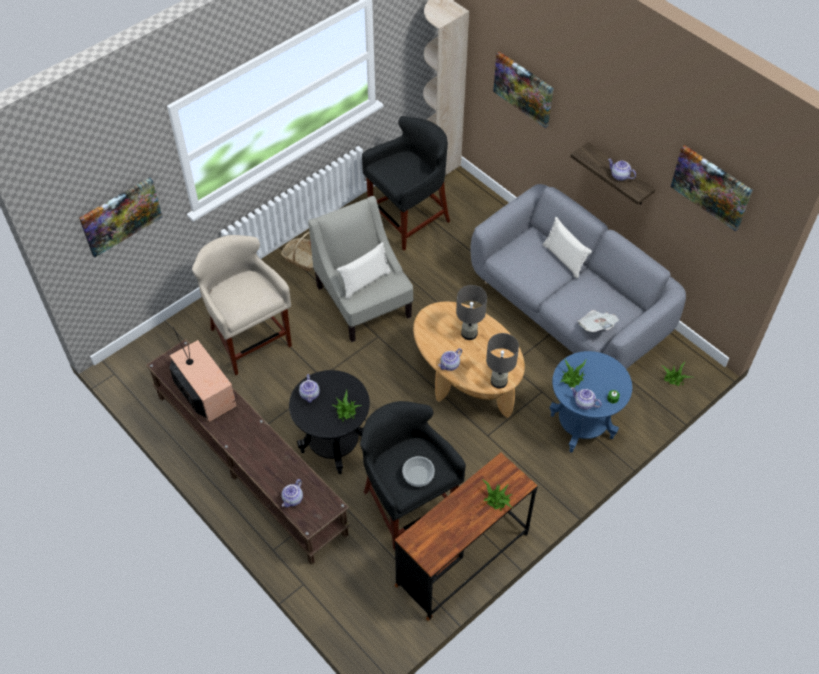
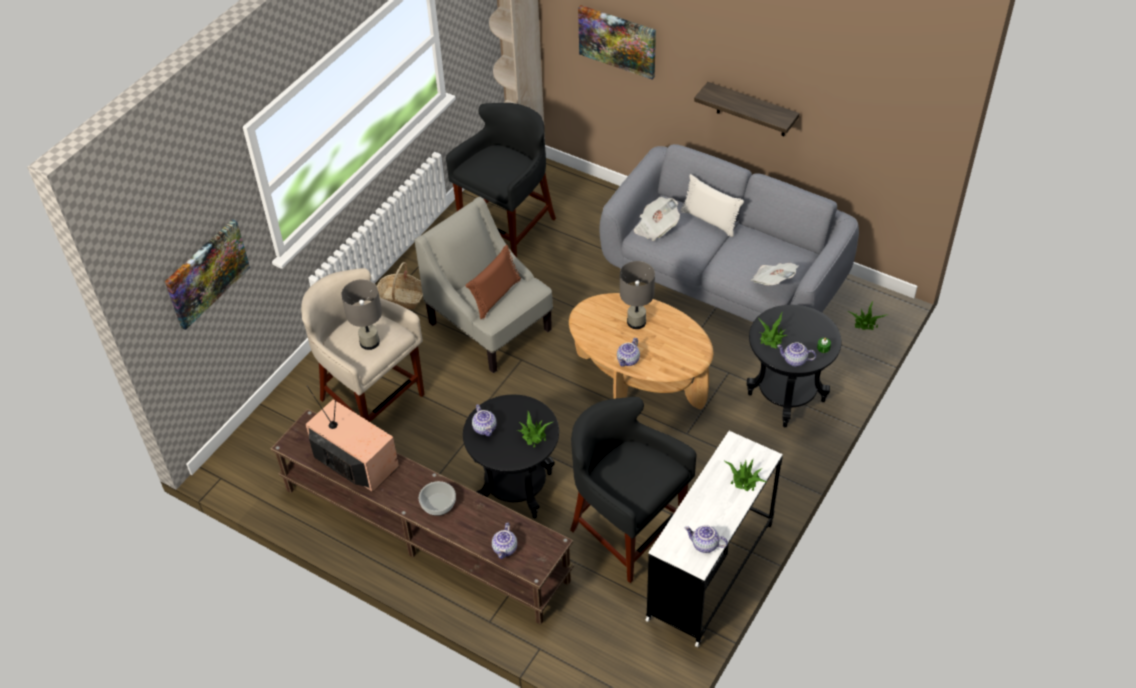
camera: 15 degrees left, 5 degrees down
(365, 281) = (495, 296): white pillow -> brown pillow
(418, 476) = (645, 480): bowl -> bowl (438, 504)
(462, 559) = (710, 572): brown desk -> white desk
(499, 381) = (689, 363): grey table lamp -> grey table lamp (370, 342)
(516, 254) = (656, 227): none -> newspaper
(581, 426) = (786, 398): blue side table -> black side table
(619, 176) = (756, 108): teapot -> teapot (704, 545)
(711, 187) = (867, 91): picture -> none

